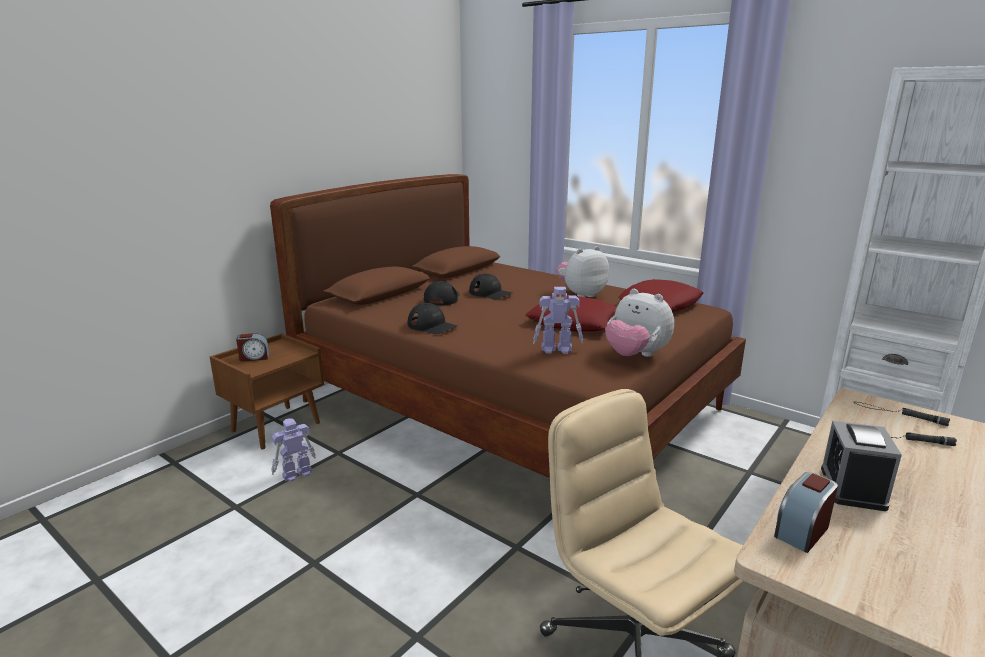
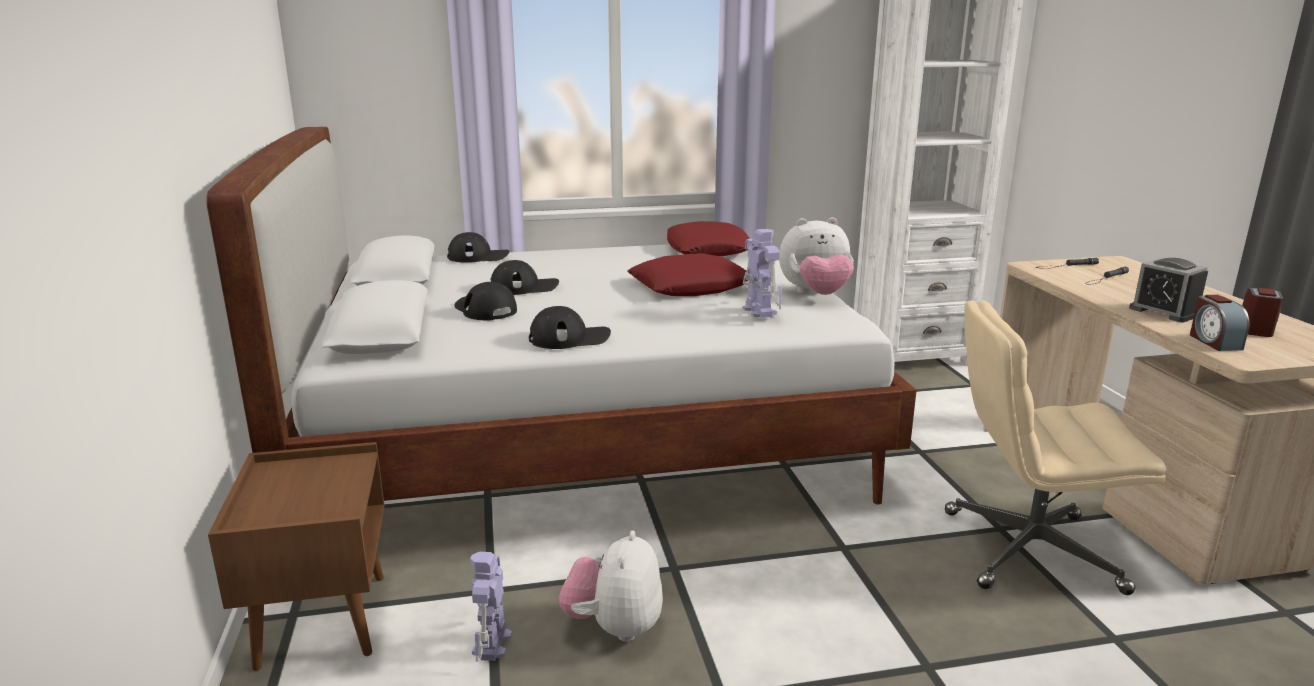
camera: 50 degrees left, 0 degrees up
(254, 357) = (286, 502): alarm clock -> alarm clock (1256, 329)
(511, 406) = (582, 438): brown bed -> white bed
(517, 270) = (478, 256): none -> black cap
(557, 349) = (759, 311): toy robot -> toy robot turned 60 degrees counterclockwise
(581, 295) = (622, 261): plush toy -> plush toy (615, 627)

